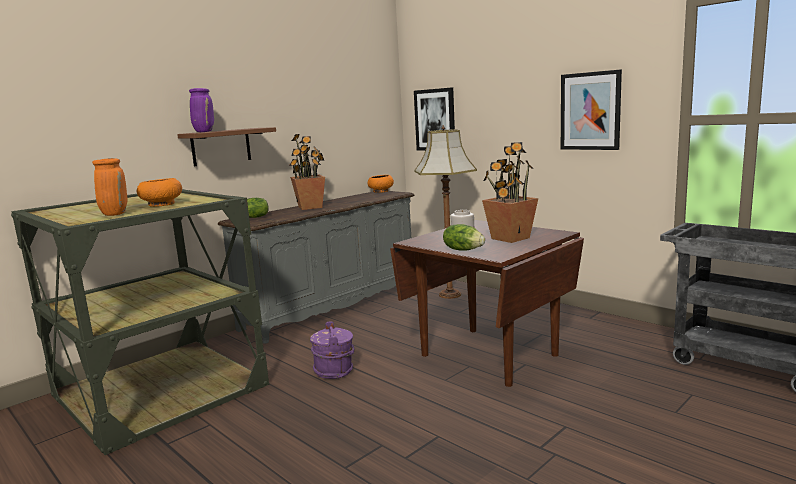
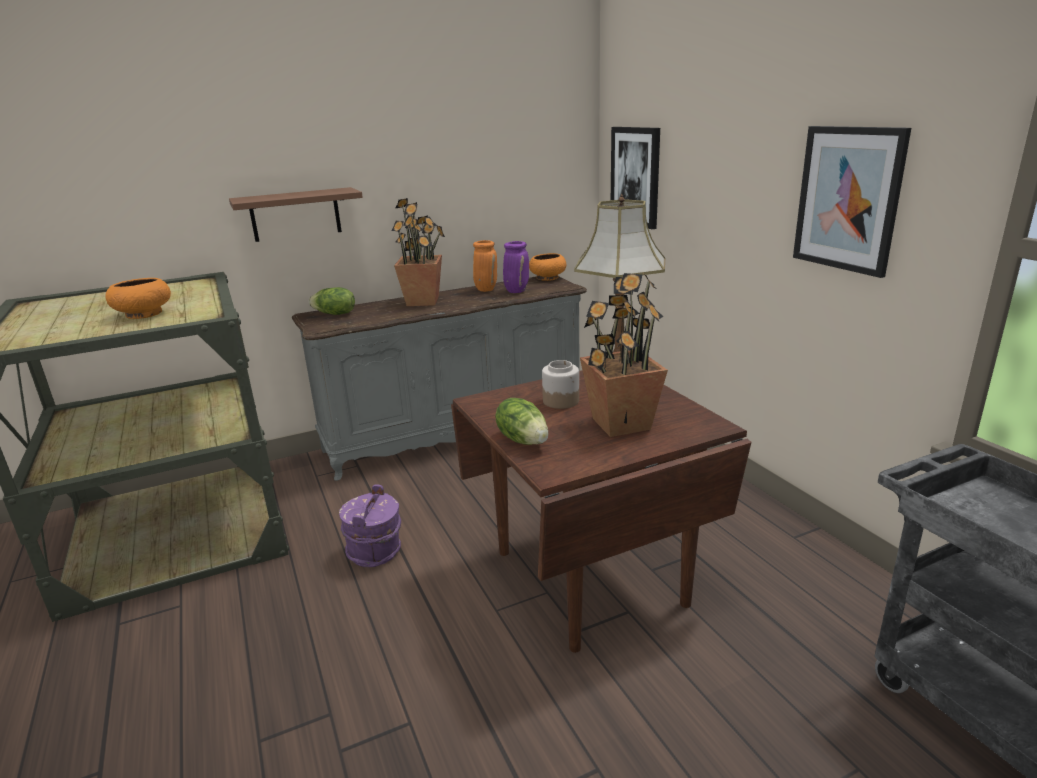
camera: 20 degrees right, 10 degrees up
(114, 214) = (65, 330): orange vase -> orange vase (486, 289)
(204, 132) = (257, 198): purple vase -> purple vase (516, 291)

